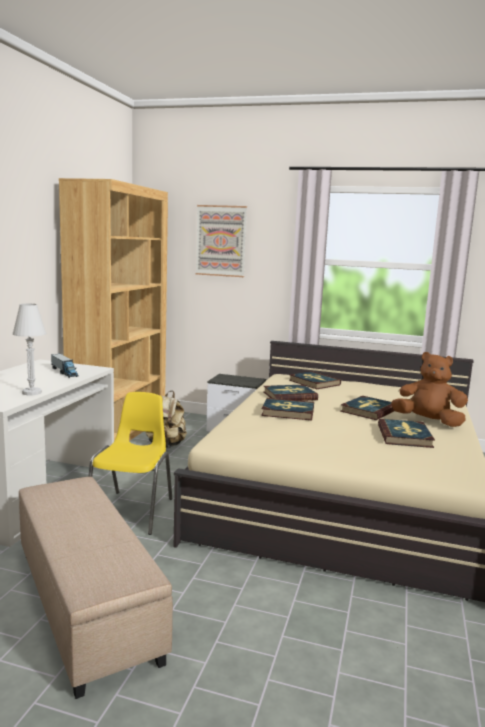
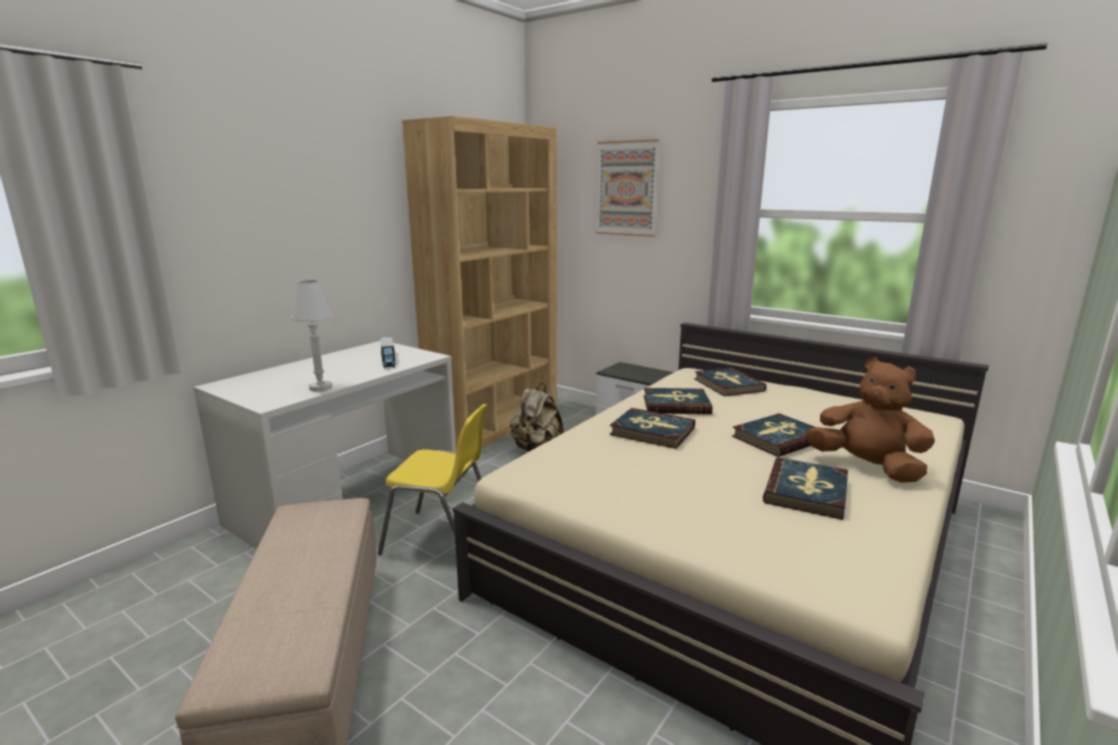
camera: 20 degrees right, 5 degrees up
(132, 511) = (442, 539): yellow chair -> yellow chair turned 75 degrees clockwise

